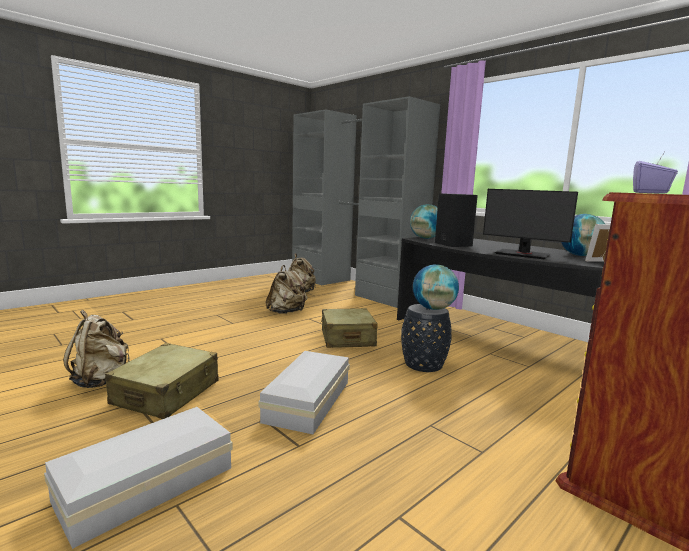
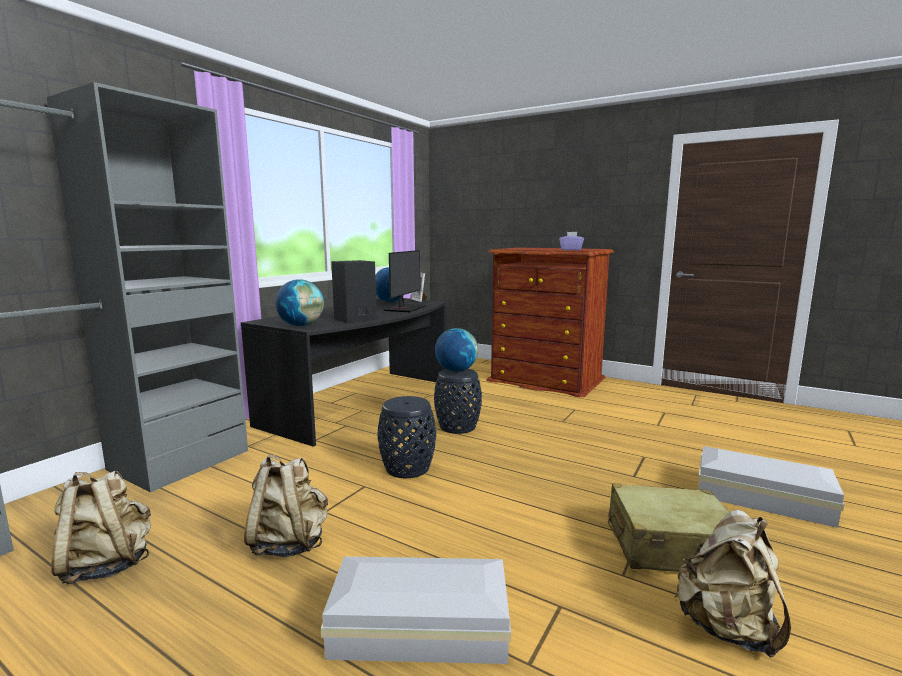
camera: 105 degrees left, 0 degrees up
(306, 401) = (584, 465): white storage box -> white storage box (422, 628)
(347, 338) = (407, 468): beige suitcase -> black stool

